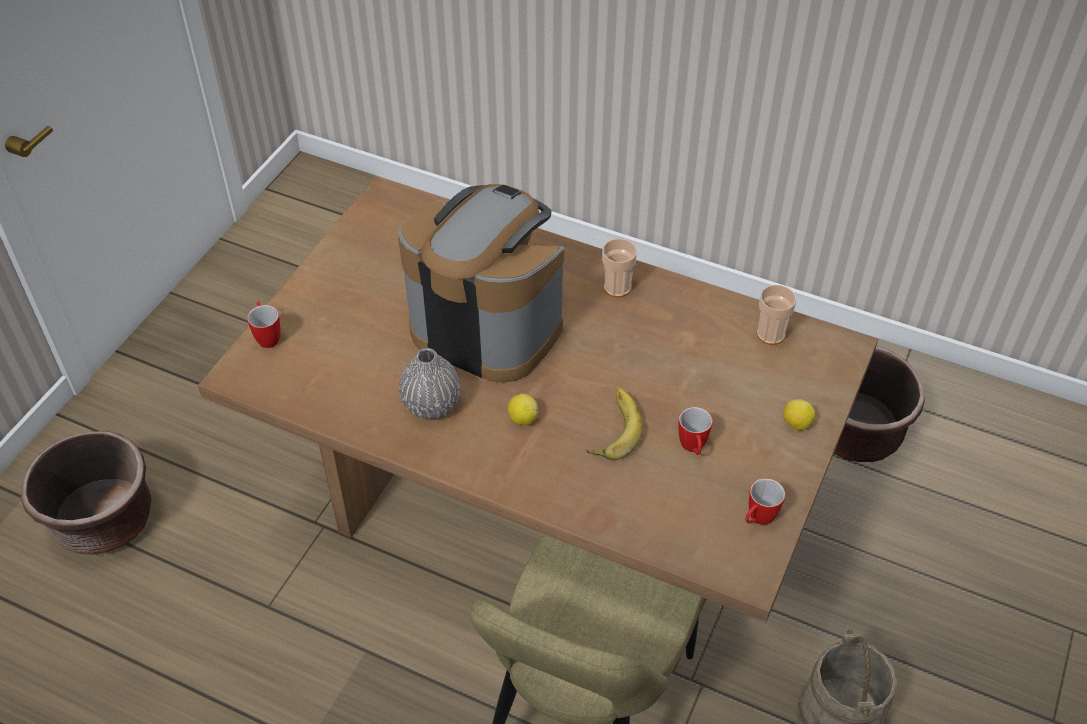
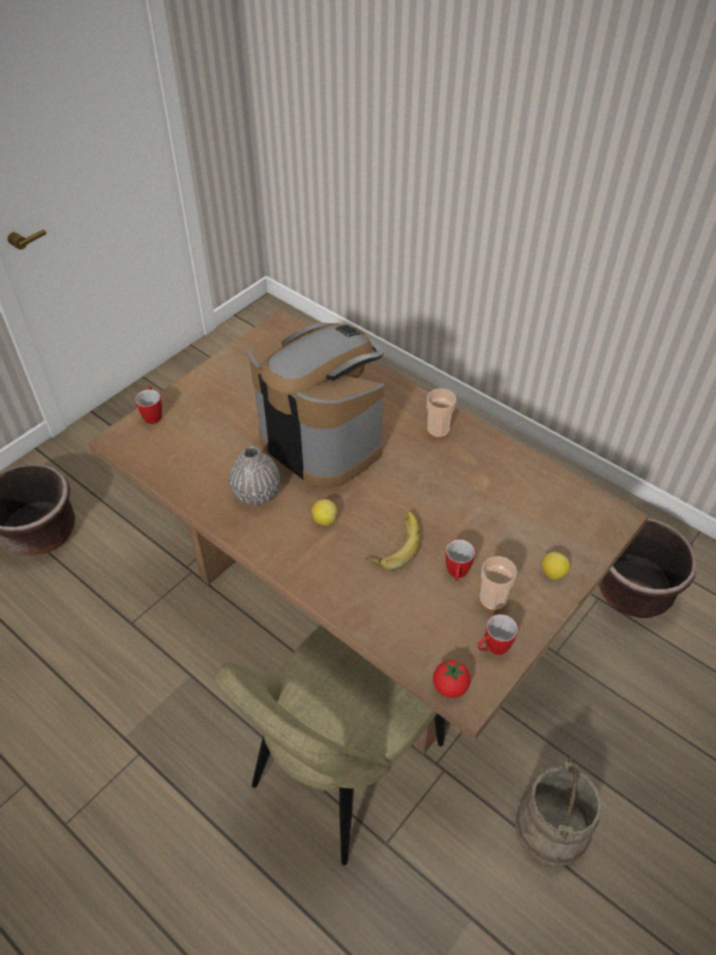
camera: 15 degrees right, 0 degrees up
(725, 570) = (450, 686): none -> tomato
(770, 334) = (554, 493): cup -> cup (493, 599)

